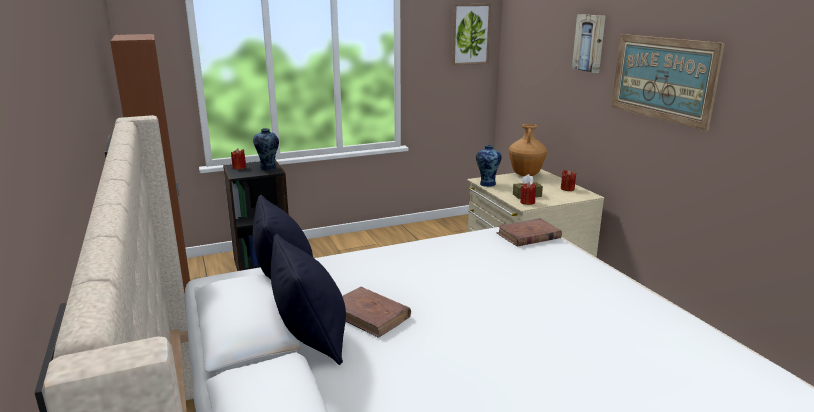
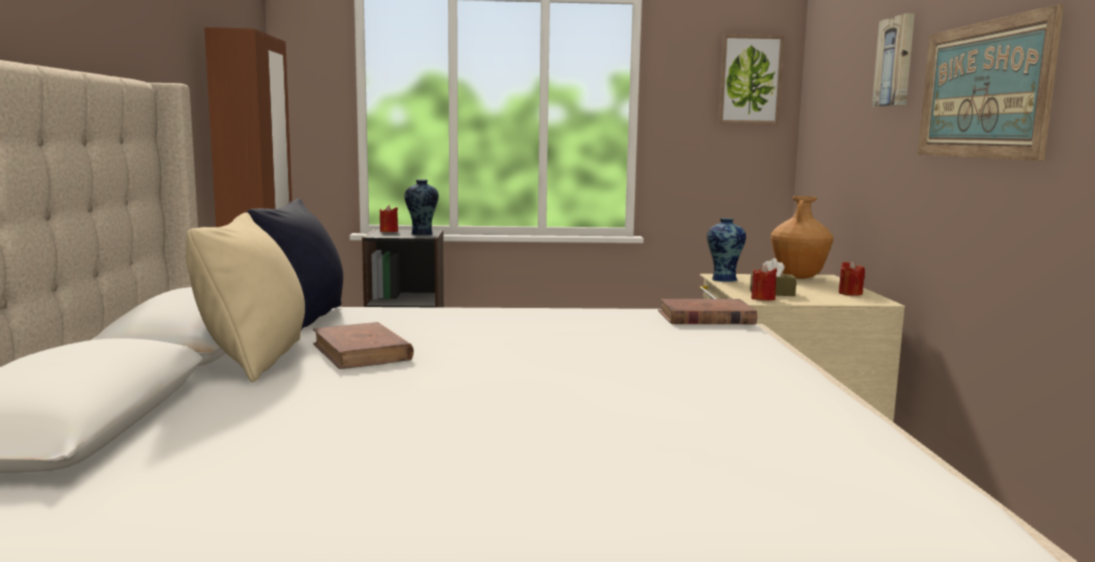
camera: 20 degrees right, 10 degrees down
(311, 339) = (256, 359): black pillow -> beige pillow

